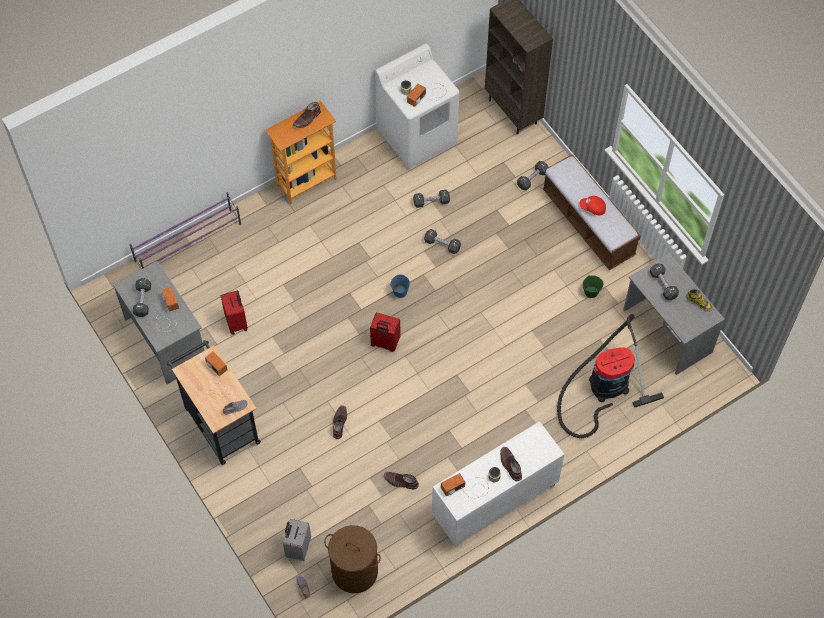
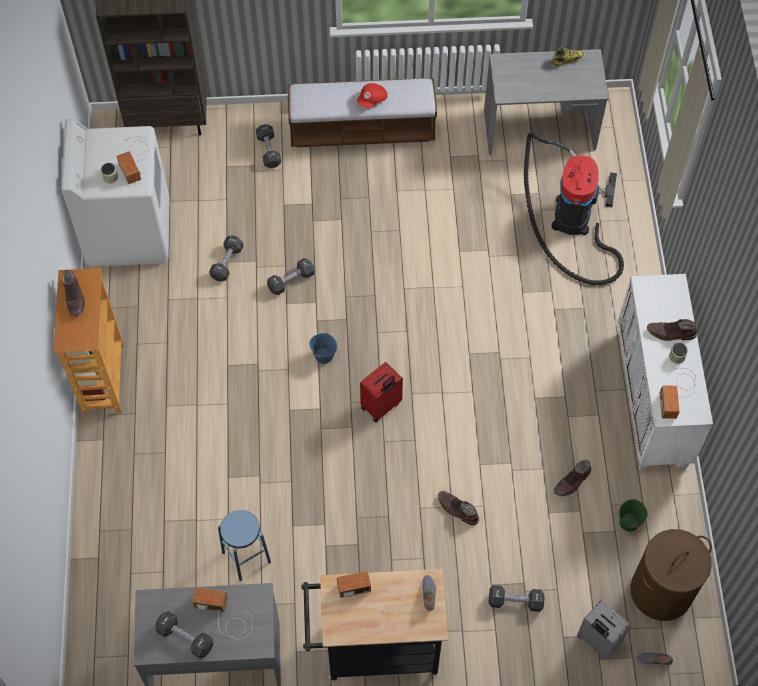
camera: 60 degrees left, 0 degrees up
(188, 242) = (91, 558): purple shoe rack -> none
(237, 322) = (246, 557): red suitcase -> blue stool
(591, 292) = (448, 172): green bucket -> green bucket (629, 522)
(663, 285) = (526, 79): black dumbbell -> black dumbbell (515, 601)

